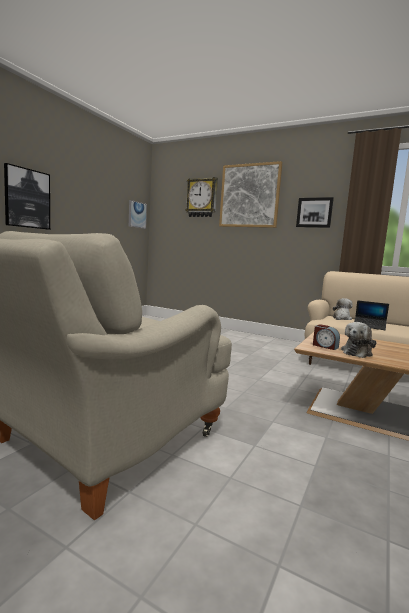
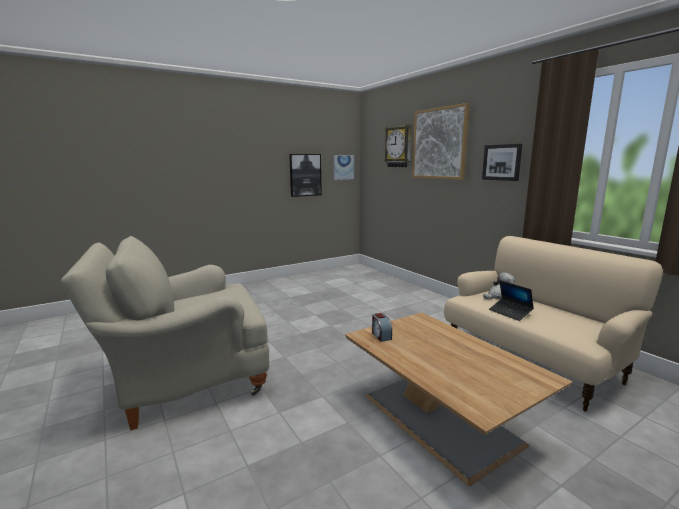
camera: 30 degrees right, 5 degrees up
(27, 198) = (228, 174): picture -> picture (305, 175)
(357, 352) = (399, 348): plush toy -> none

